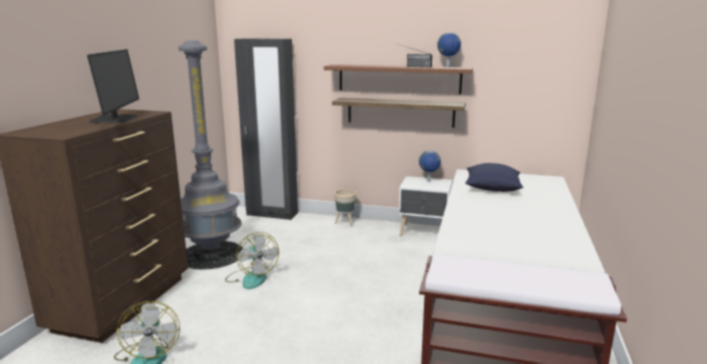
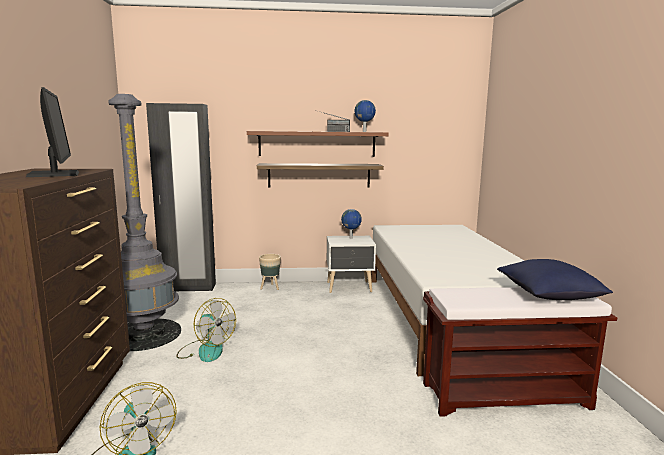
camera: 20 degrees left, 5 degrees down
(492, 188) = (419, 237): blue pillow -> blue pillow (549, 295)

